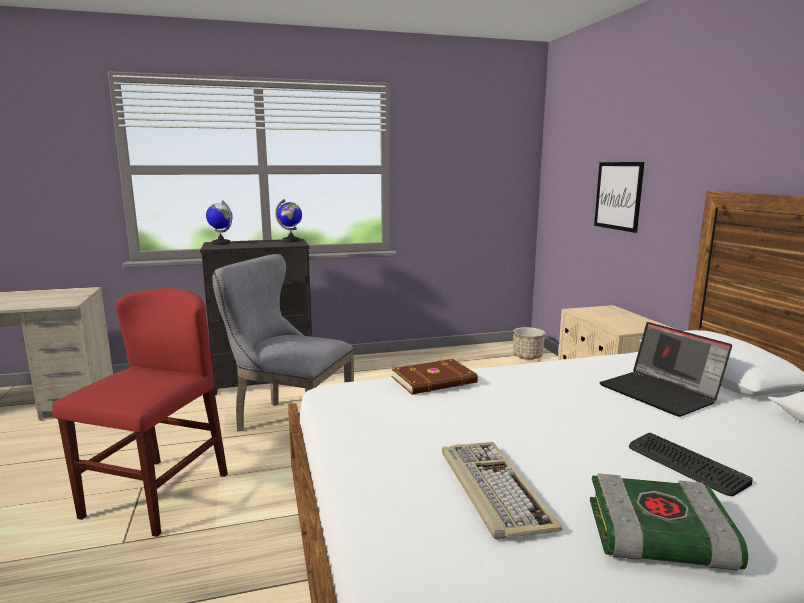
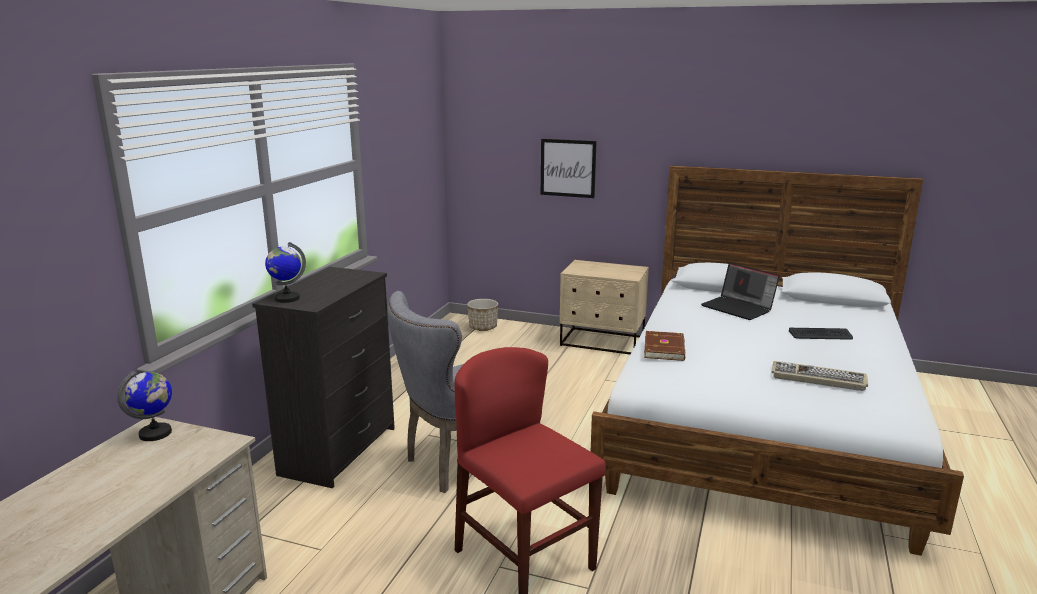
camera: 55 degrees left, 5 degrees up
(291, 240) = (337, 272): globe -> globe (156, 433)
(656, 538) = (876, 363): book -> none
(661, 393) = (739, 308): laptop -> laptop turned 45 degrees clockwise

